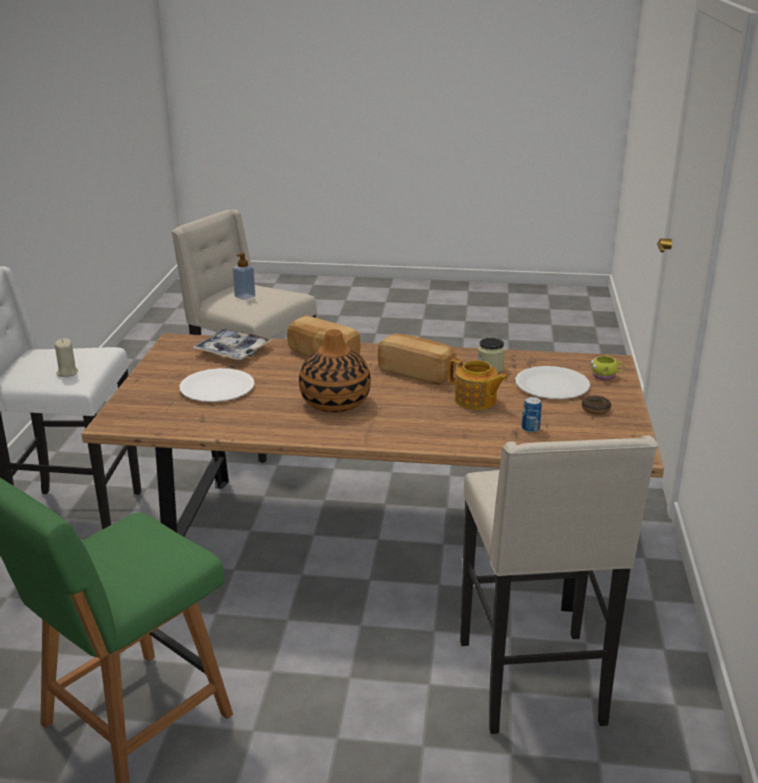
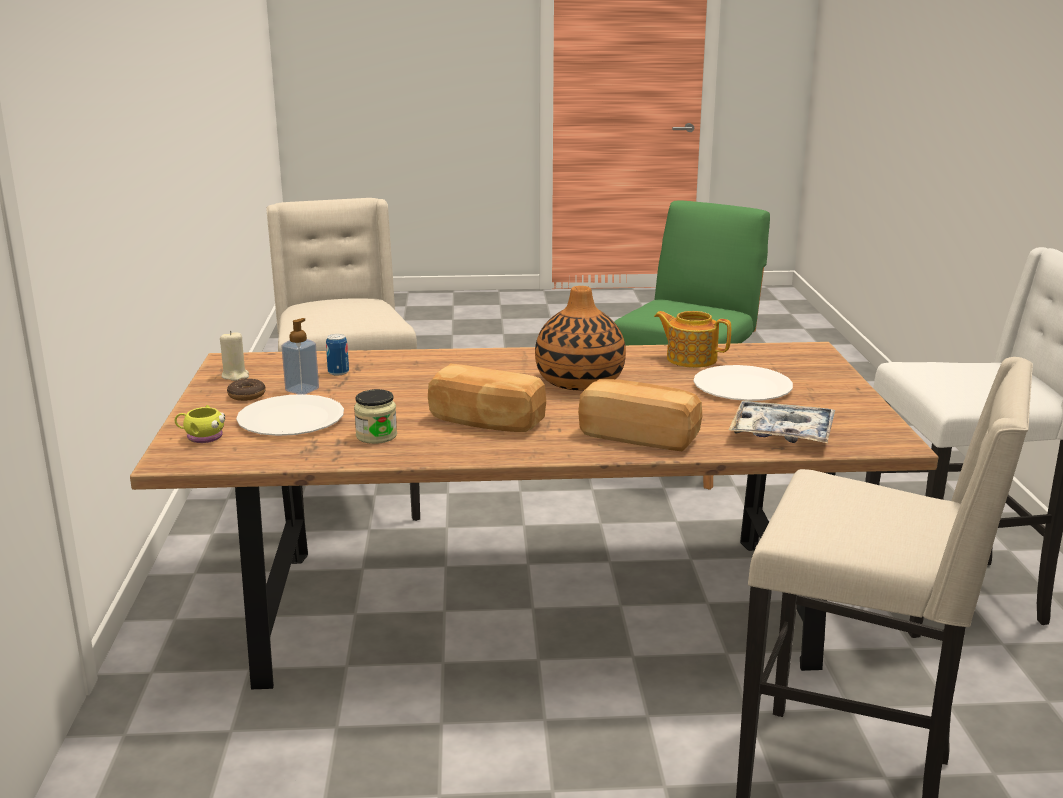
camera: 170 degrees right, 5 degrees down
(67, 373) = (938, 367): beige candle -> beige candle (235, 376)
(245, 296) = (881, 509): soap dispenser -> soap dispenser (302, 390)
(476, 401) = (401, 394): teapot -> teapot (690, 359)

